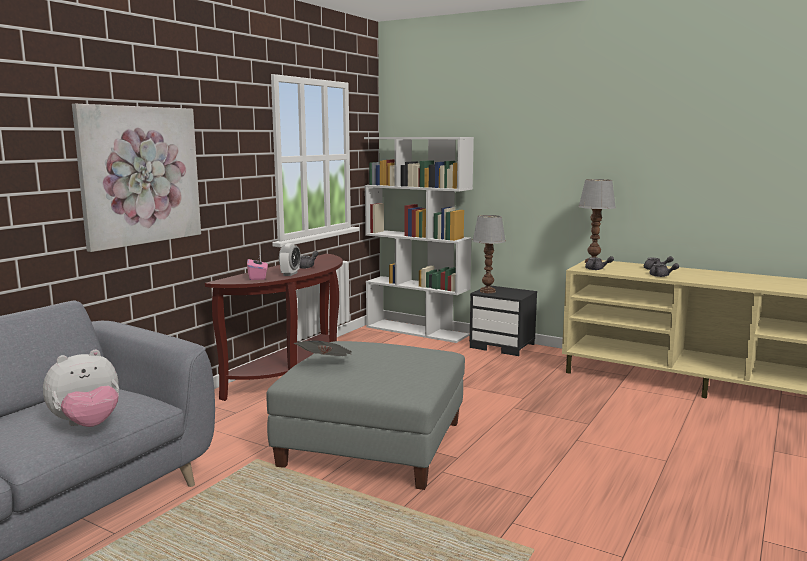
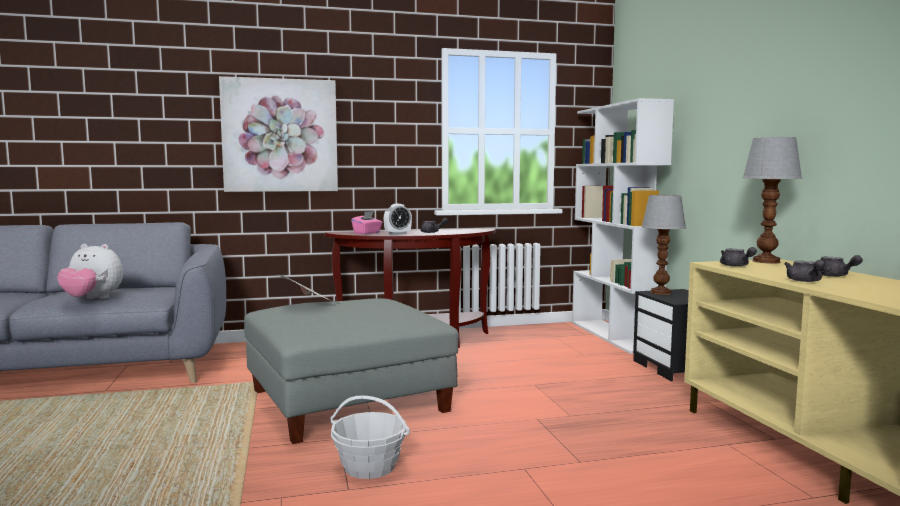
camera: 45 degrees right, 5 degrees down
(507, 479) = (369, 467): none -> basket

